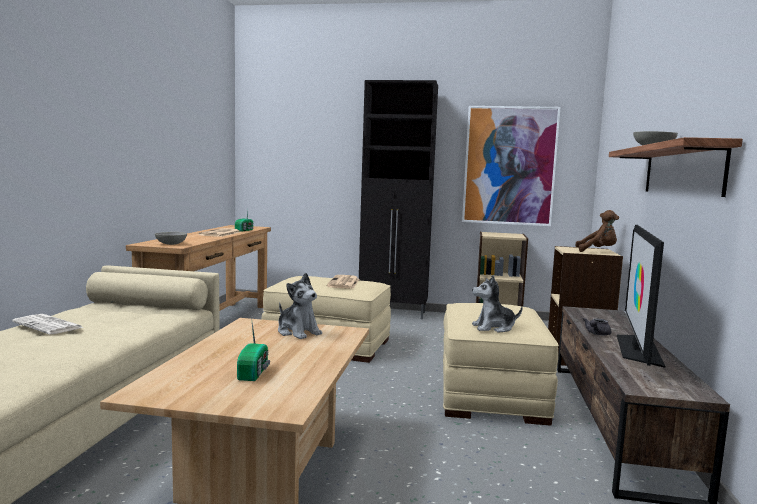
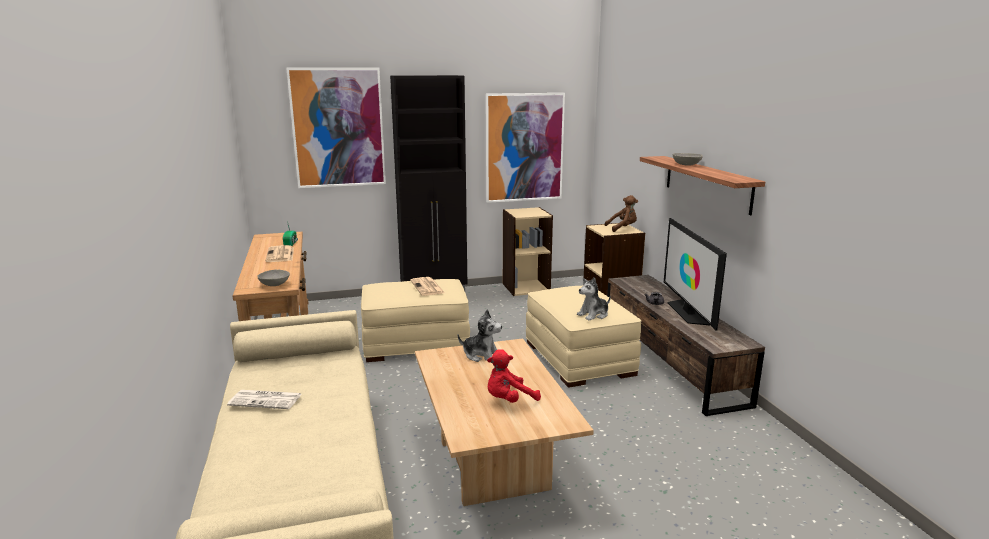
camera: 25 degrees left, 10 degrees up
(254, 372) = (509, 400): radio -> red plush toy
(319, 135) = (338, 128): none -> picture

